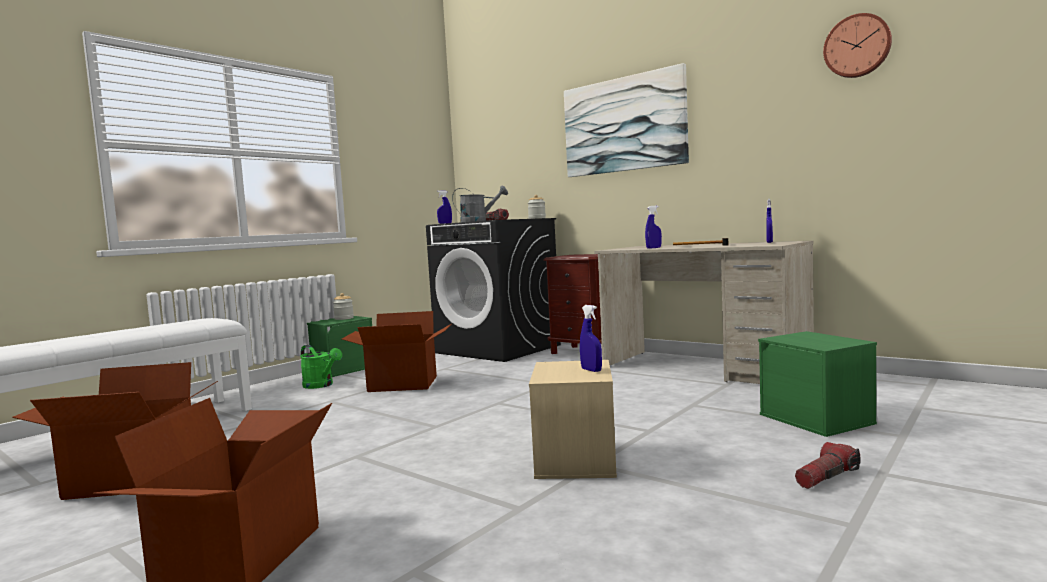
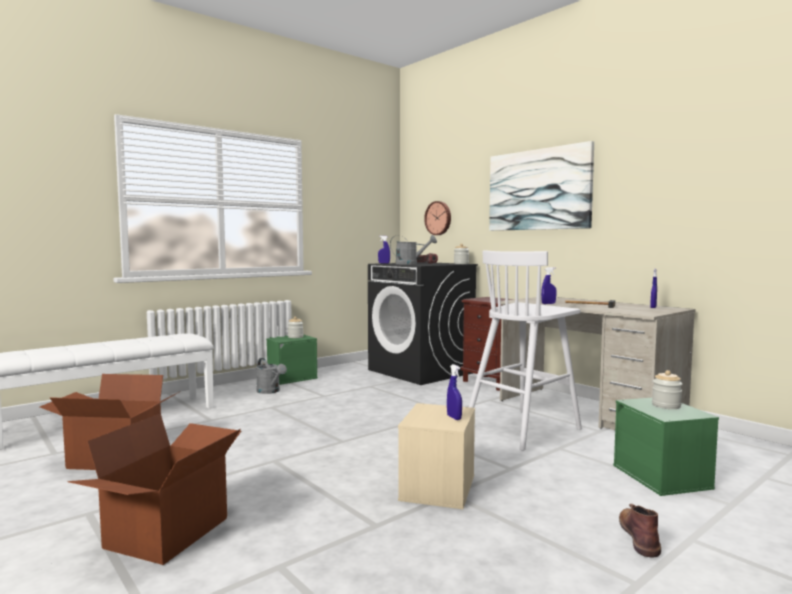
camera: 10 degrees right, 0 degrees up
(321, 385) = (270, 391): green watering can -> grey watering can
(402, 384) = (331, 398): cardboard box -> none
(643, 391) = (523, 428): none -> white stool
(815, 338) = (666, 405): none -> jar
(826, 477) = (639, 535): flashlight -> brown boot
(857, 46) = (747, 137): wall clock -> wall clock (438, 218)

